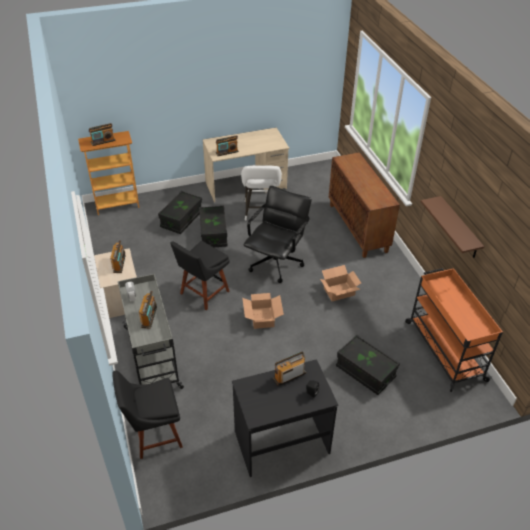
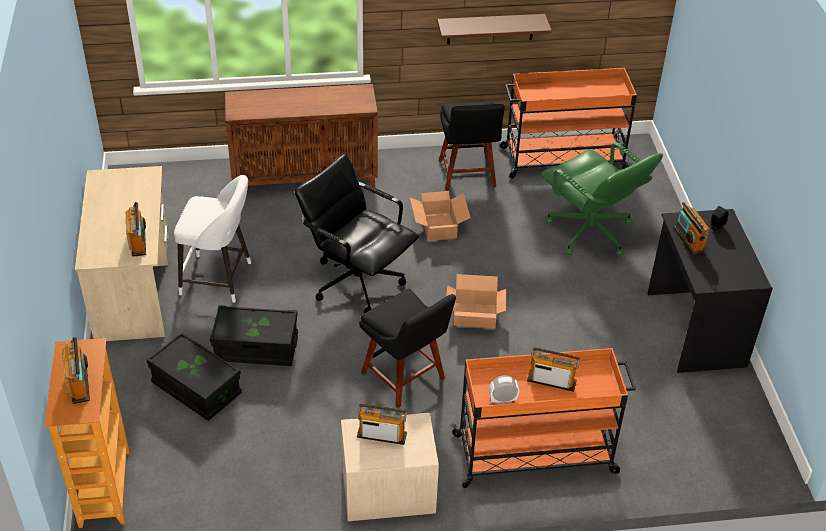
camera: 80 degrees left, 0 degrees up
(153, 358) = (536, 454): grey cart -> orange cart
(154, 435) = (682, 461): black chair -> black chair (467, 175)
(365, 372) = (590, 233): black storage box -> green office chair

